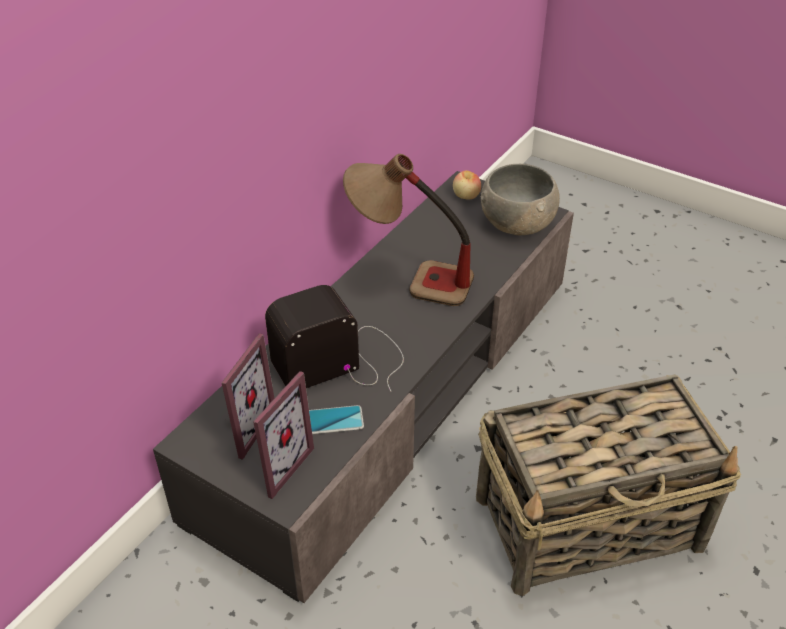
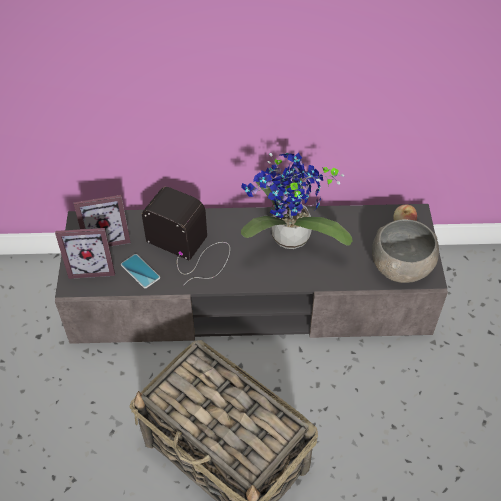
camera: 55 degrees right, 10 degrees up
(408, 279) = (288, 240): table lamp -> potted plant

